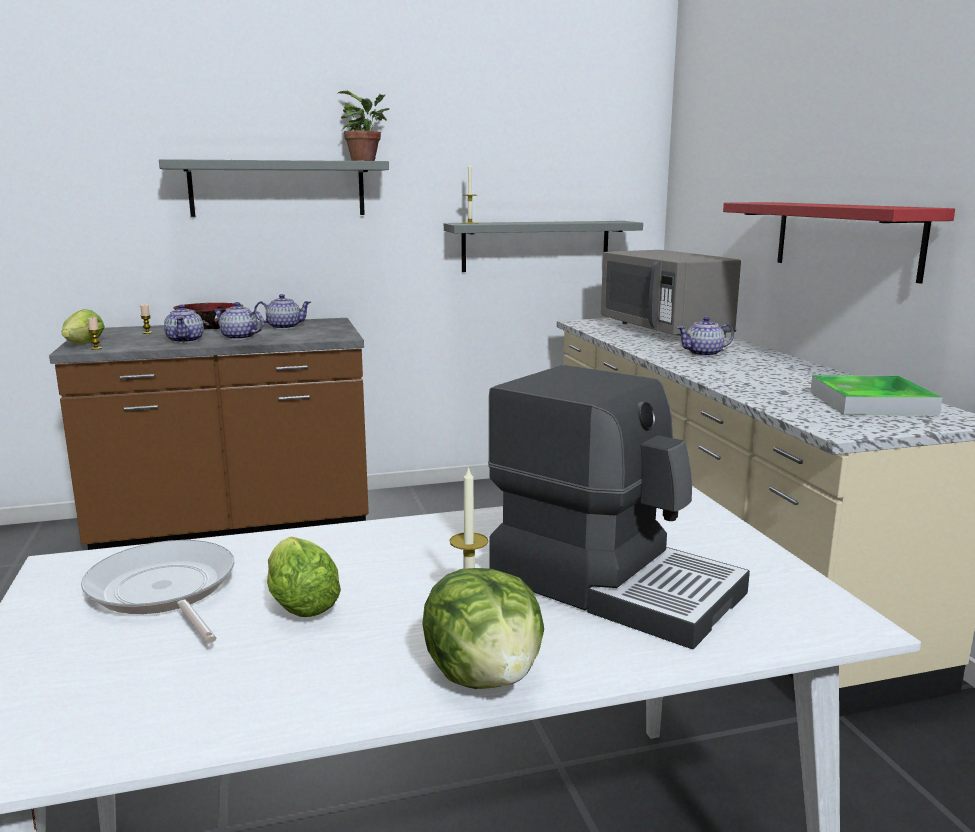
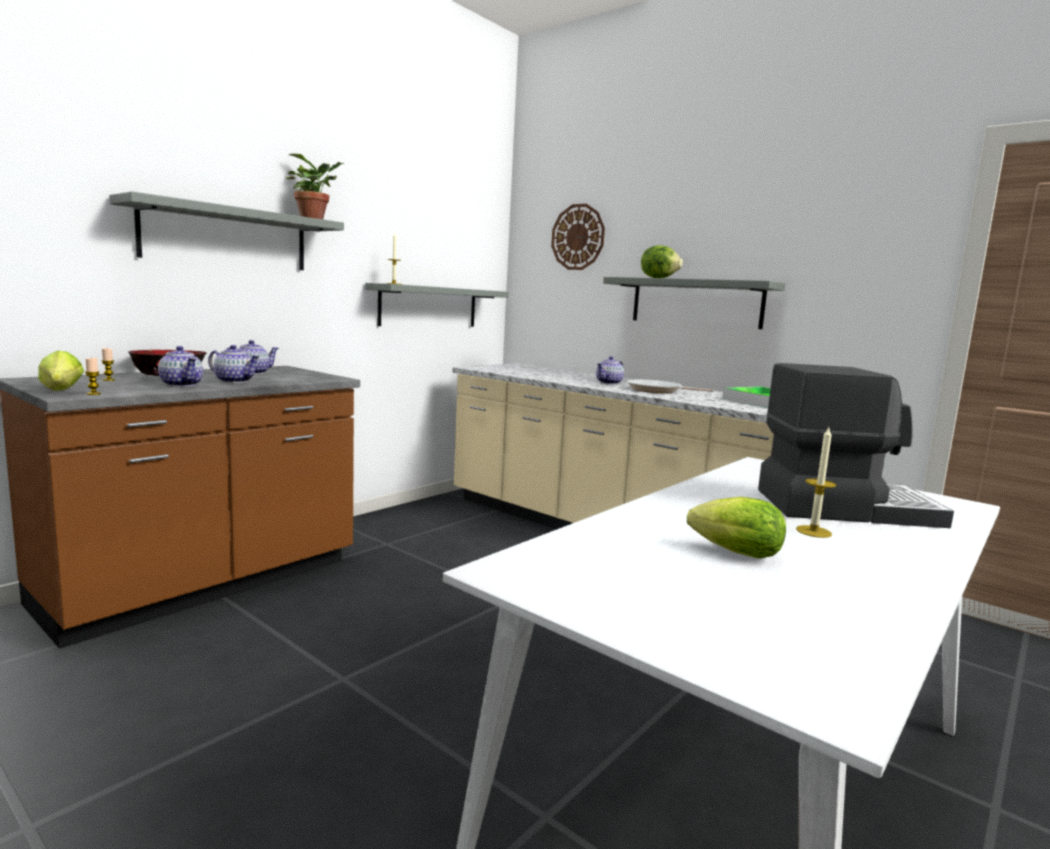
camera: 35 degrees left, 5 degrees down
(164, 591) = (630, 568): frying pan -> frying pan (657, 390)
(239, 337) = (234, 381): teapot -> teapot turned 150 degrees counterclockwise
(486, 676) = (917, 562): lettuce -> lettuce (659, 278)
(664, 330) = (544, 371): grey microwave -> none
(729, 143) = (578, 237): none -> wall clock
(846, 238) = (696, 302): red shelf -> grey shelf

